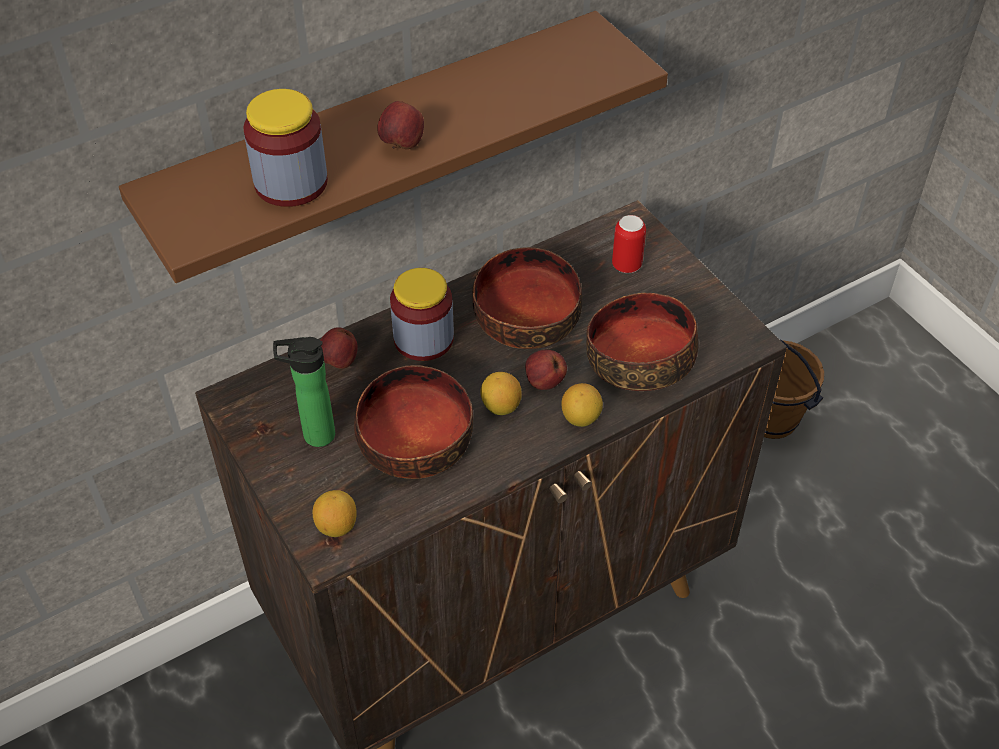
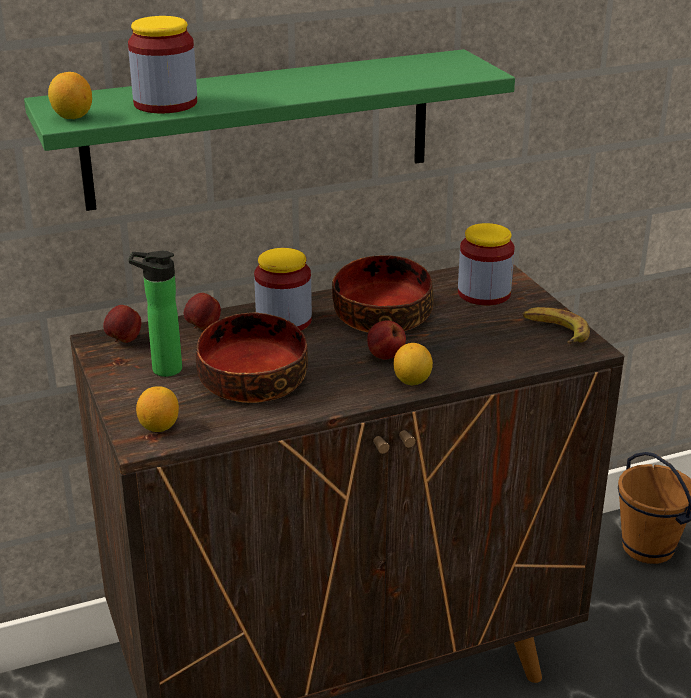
camera: 10 degrees right, 20 degrees down
(378, 145) = (260, 129): brown shelf -> green shelf
(402, 145) = (268, 93): apple -> apple (124, 340)
(500, 406) = (339, 367): lemon -> lemon (72, 117)
(626, 265) = (484, 293): can -> jar
(640, 358) = (480, 349): bowl -> none
(711, 318) = (554, 331): none -> banana

